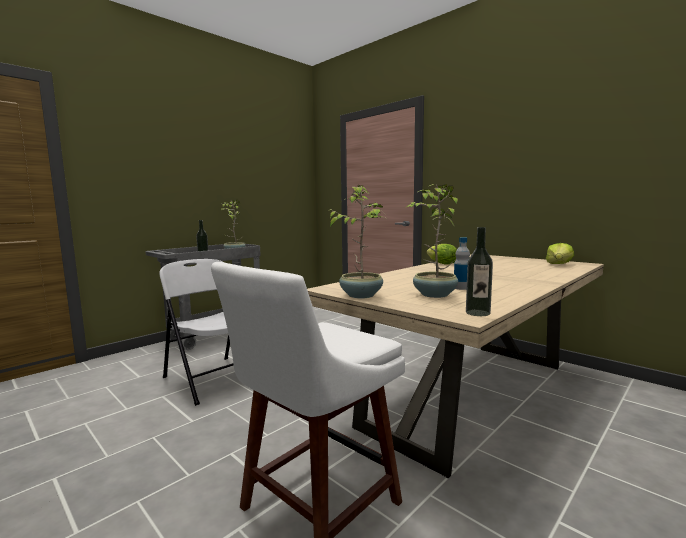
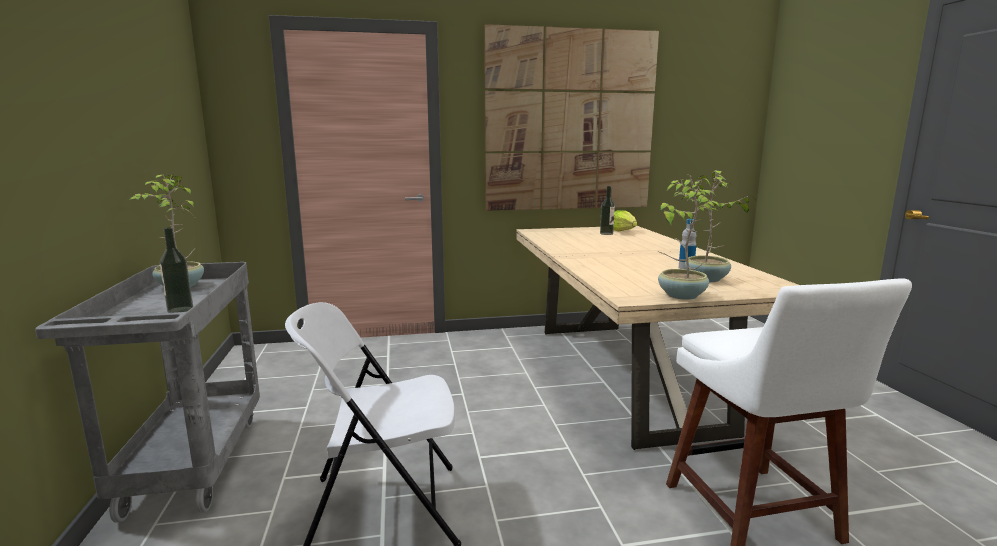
camera: 55 degrees left, 5 degrees up
(441, 263) = (555, 246): lettuce -> none
(477, 313) = (783, 285): bottle -> bottle (606, 234)
(527, 157) = (570, 121): none -> picture

